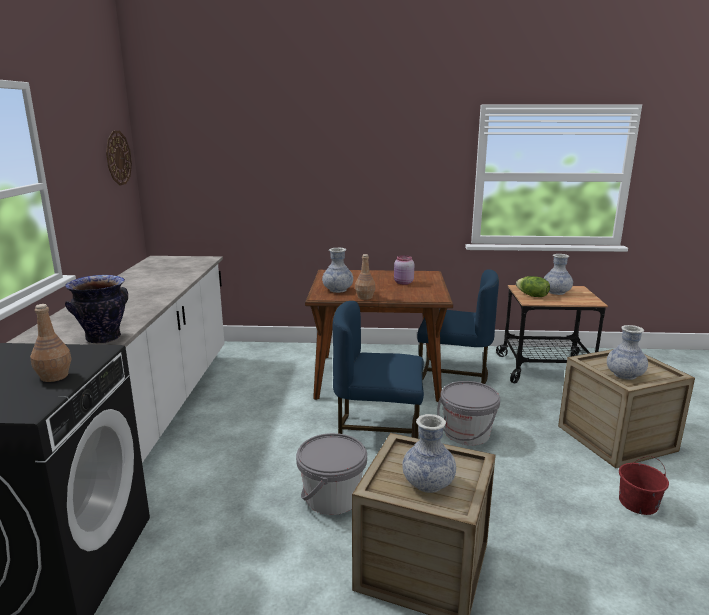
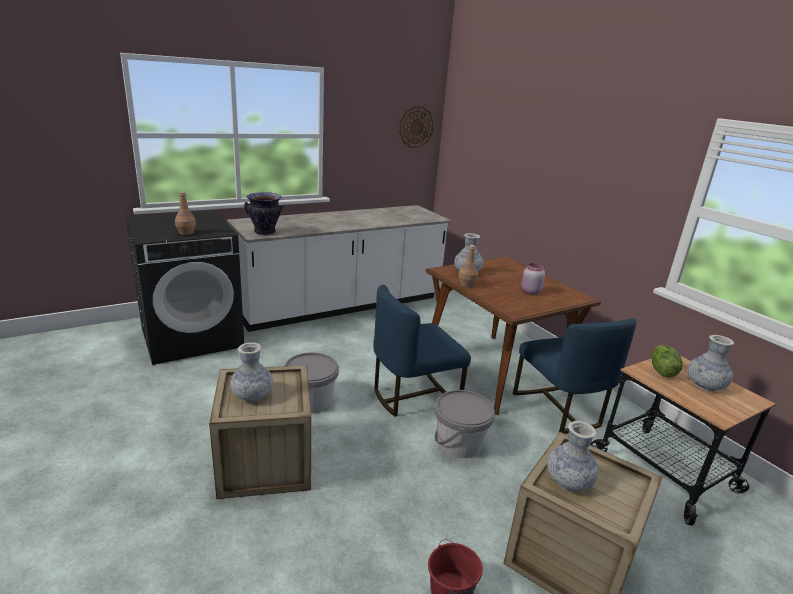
camera: 55 degrees right, 5 degrees up
(379, 430) = (413, 395): blue chair -> blue chair turned 90 degrees counterclockwise

